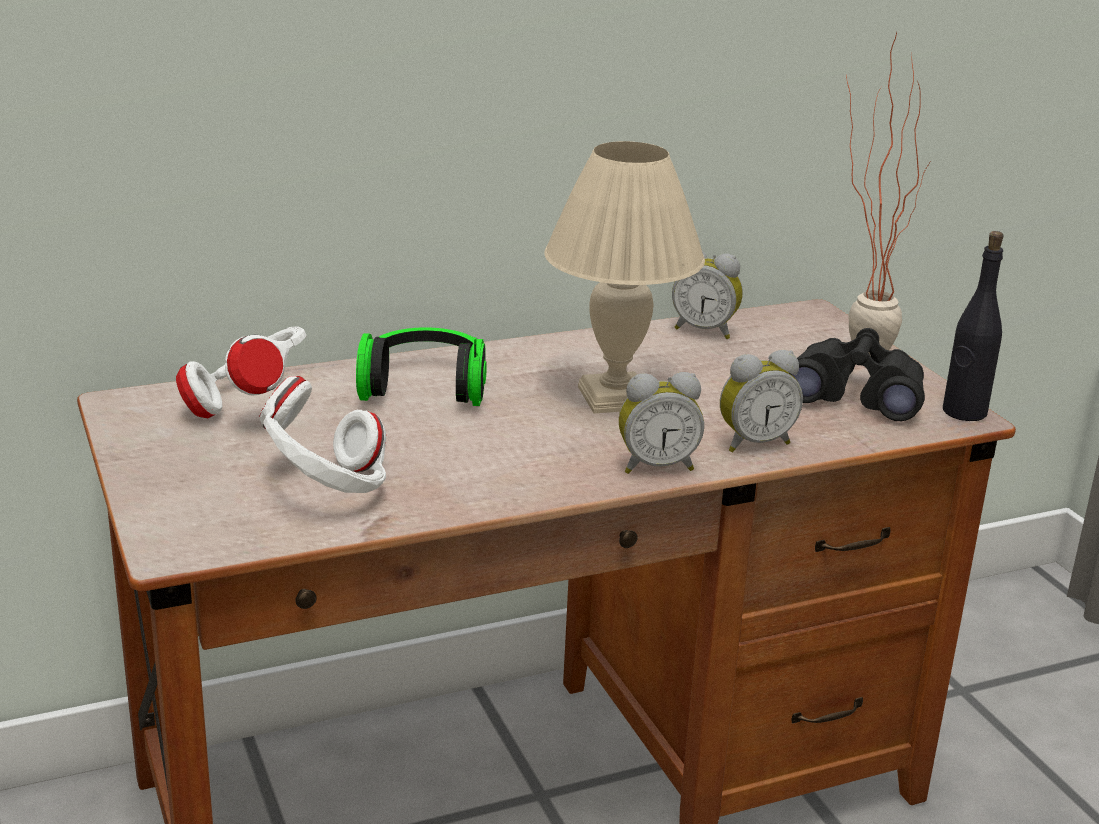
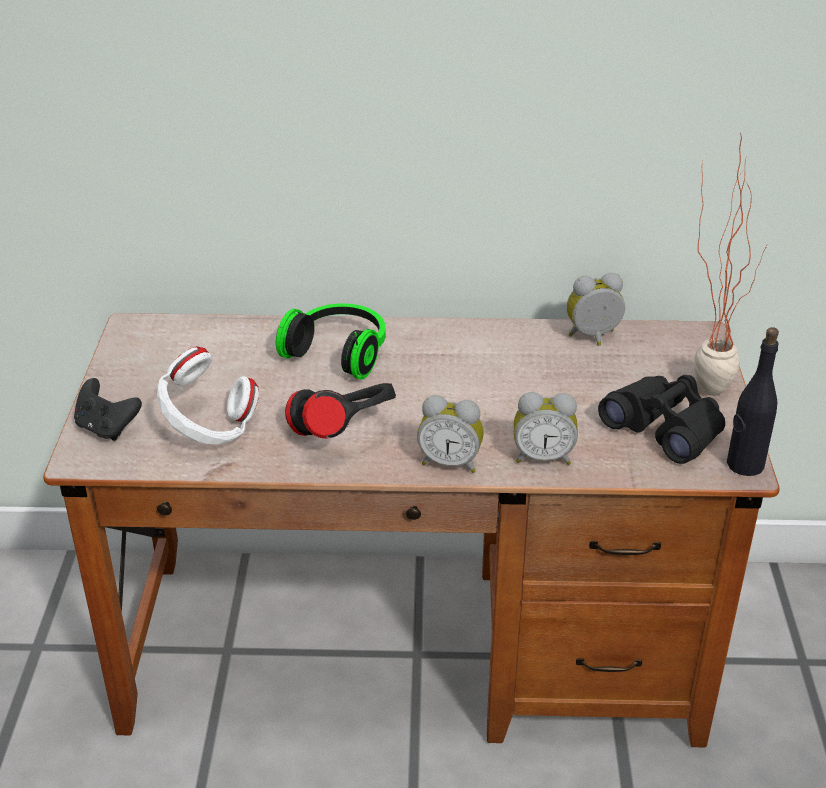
camera: 25 degrees right, 10 degrees up
(181, 511) = (107, 428): none -> black game controller
(250, 406) = (210, 346): white headphones -> none
(505, 463) = (344, 435): none -> black headphones
(617, 398) = (471, 392): beige table lamp -> none
(705, 330) = (594, 338): alarm clock -> alarm clock turned 120 degrees clockwise

